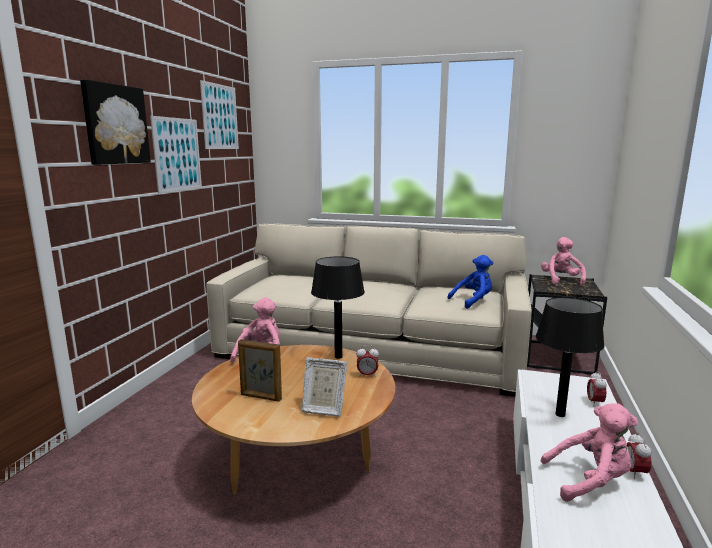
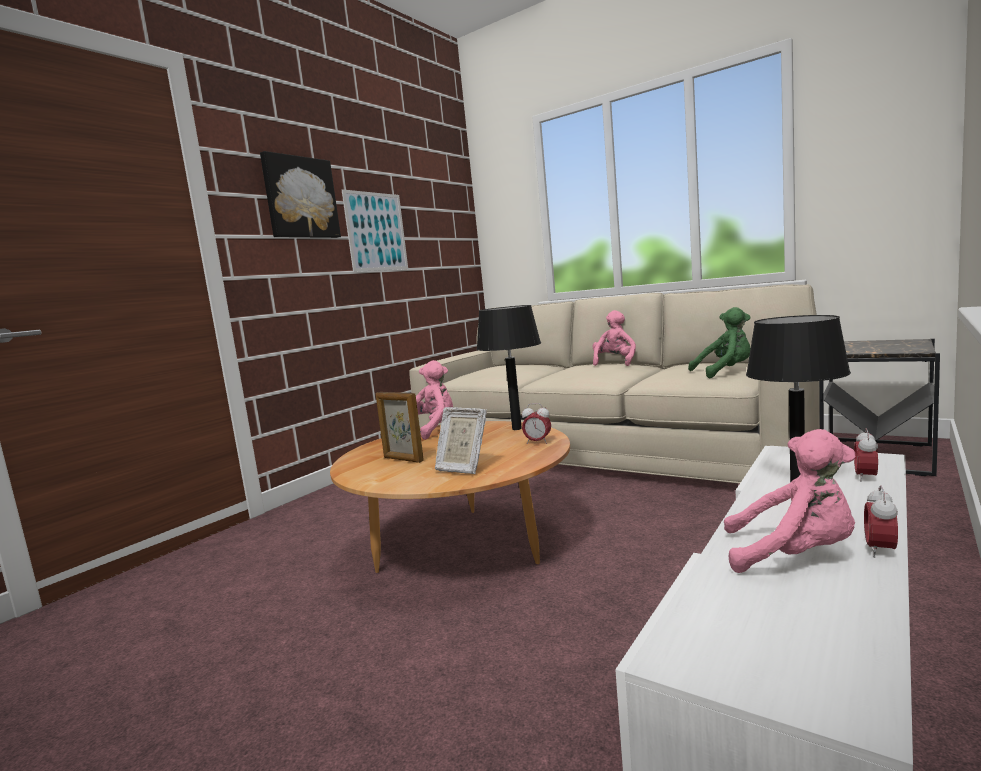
camera: 20 degrees right, 5 degrees down
(220, 117) = (430, 193): picture -> none
(473, 301) = (725, 372): blue plush toy -> green plush toy
(561, 280) = (874, 343): pink plush toy -> pink plush toy (615, 363)

